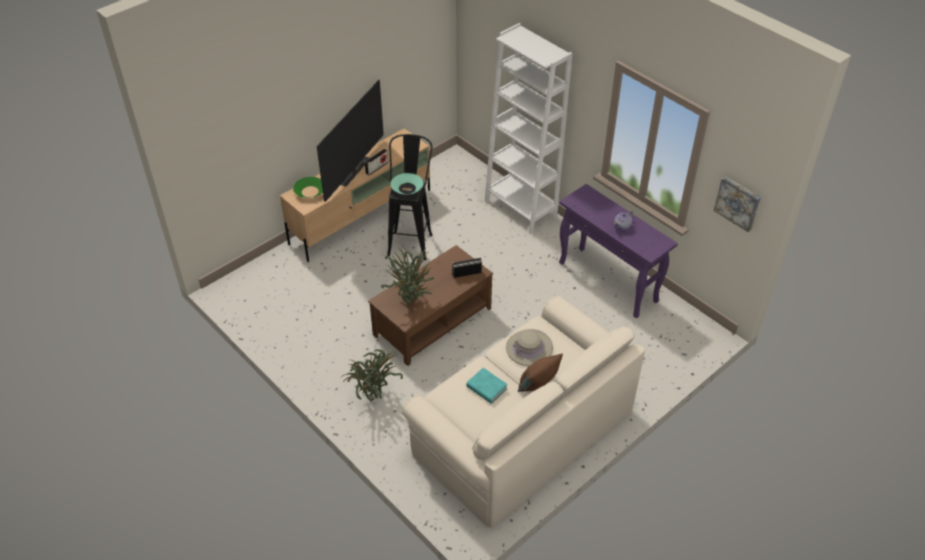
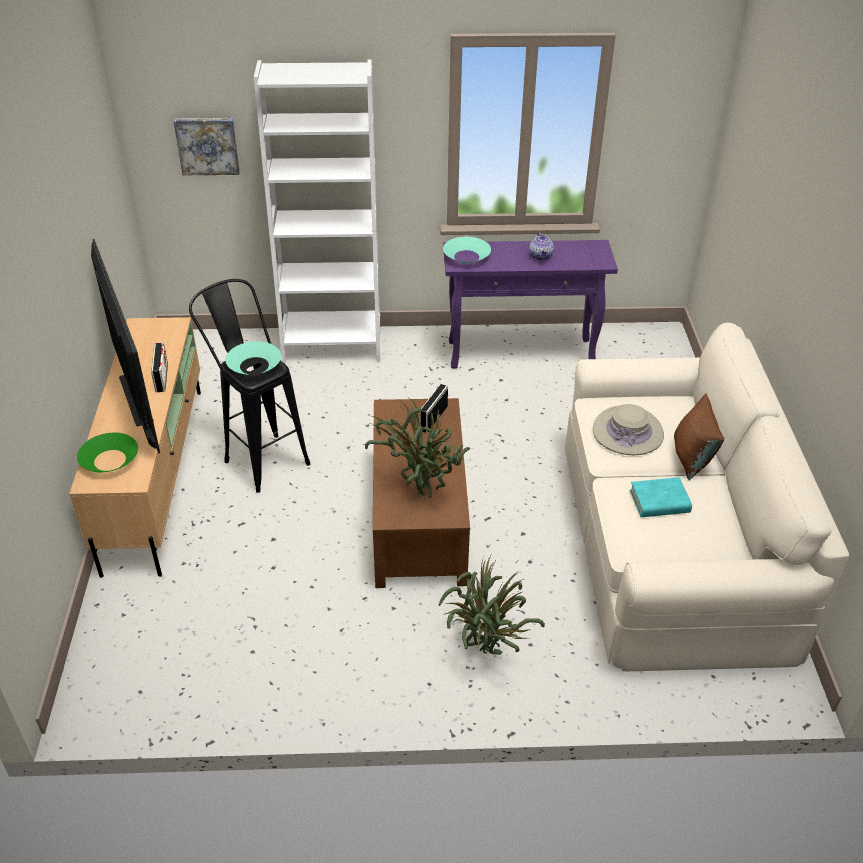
camera: 50 degrees left, 5 degrees down
(583, 200) = (466, 256): none -> turquoise bowl
(738, 203) = (673, 140): picture -> picture (207, 145)

